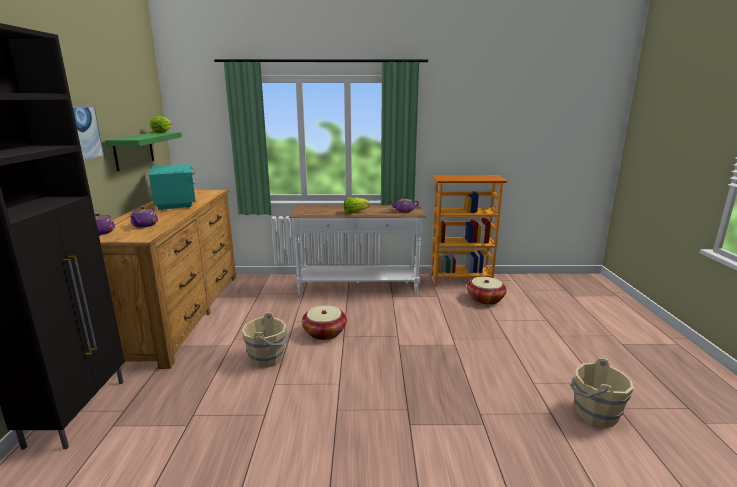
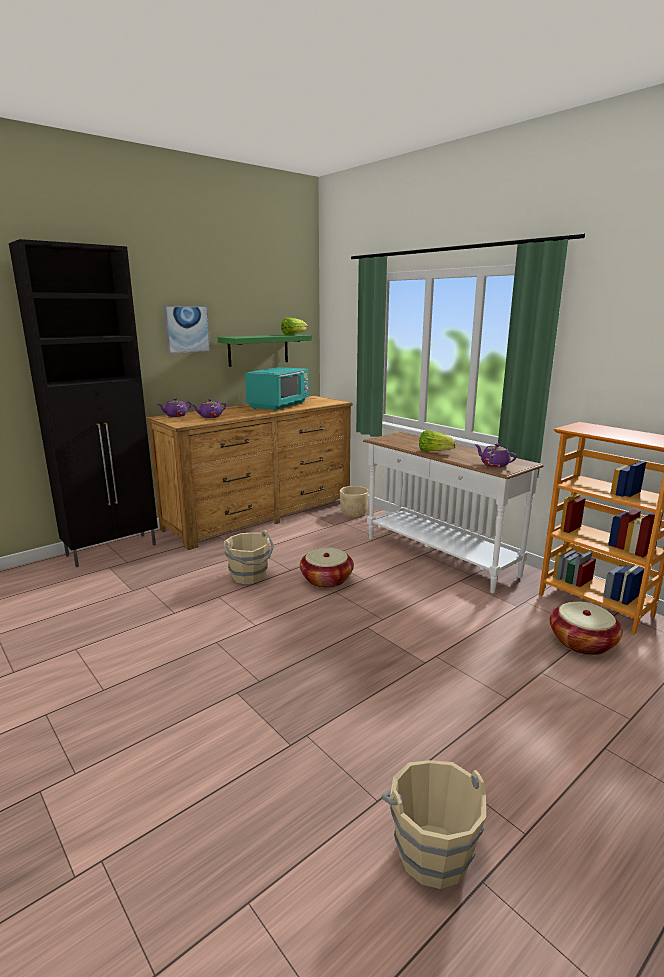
camera: 50 degrees right, 0 degrees up
(256, 284) = (354, 514): none -> beige planter

